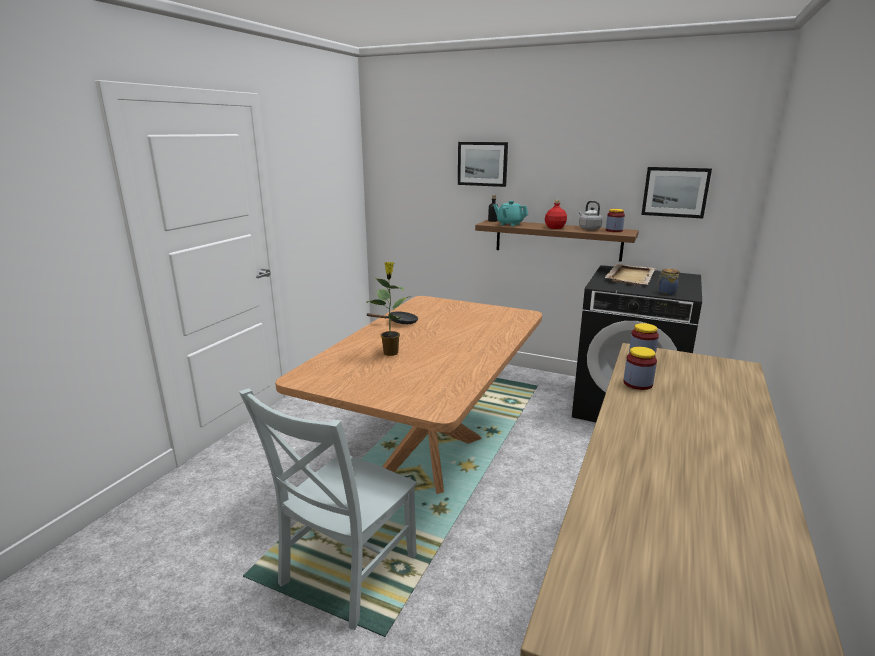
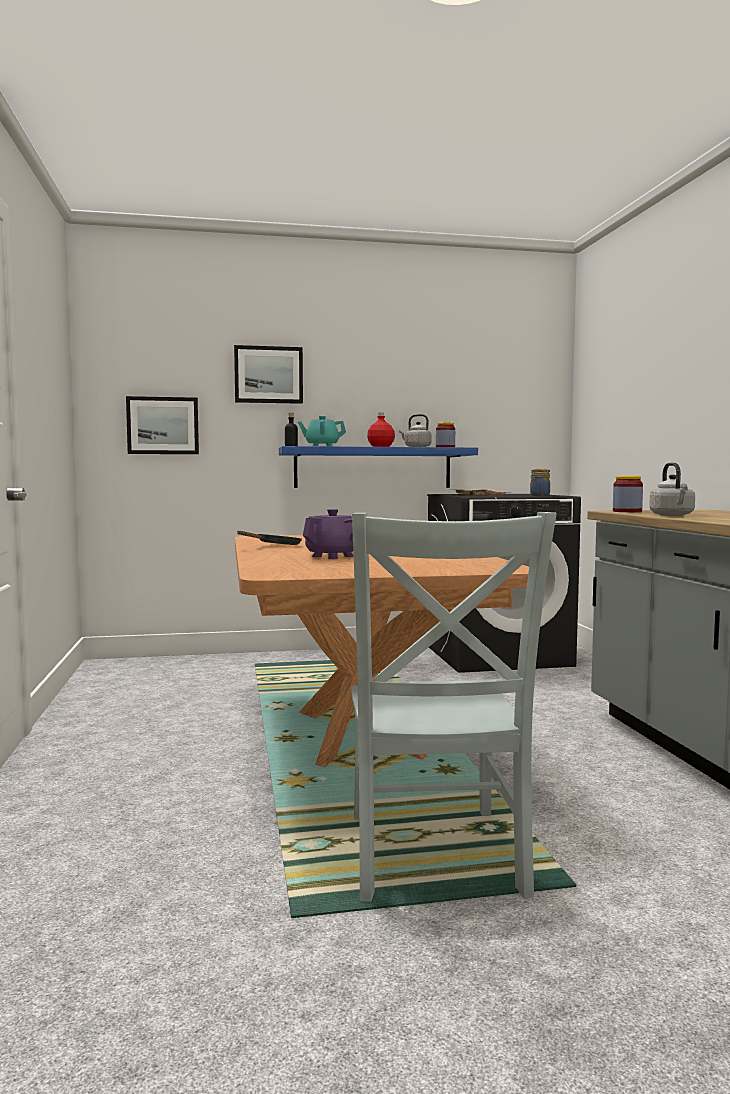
camera: 35 degrees left, 15 degrees down
(391, 352) = (333, 556): potted plant -> purple teapot
(557, 240) = (373, 468): brown shelf -> blue shelf
(637, 383) = (672, 515): jar -> grey kettle
(675, 192) = (495, 405): picture -> picture (163, 425)

